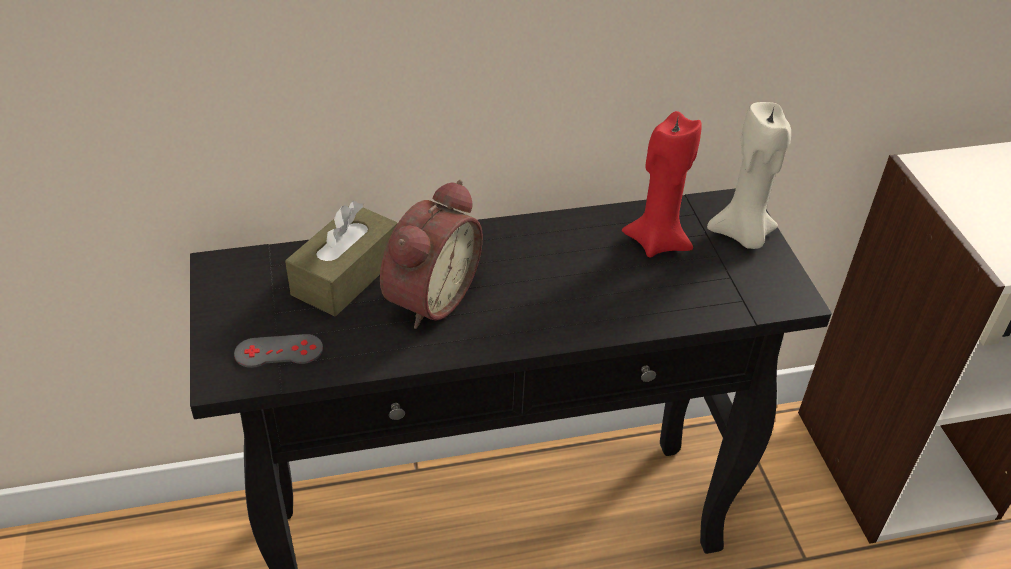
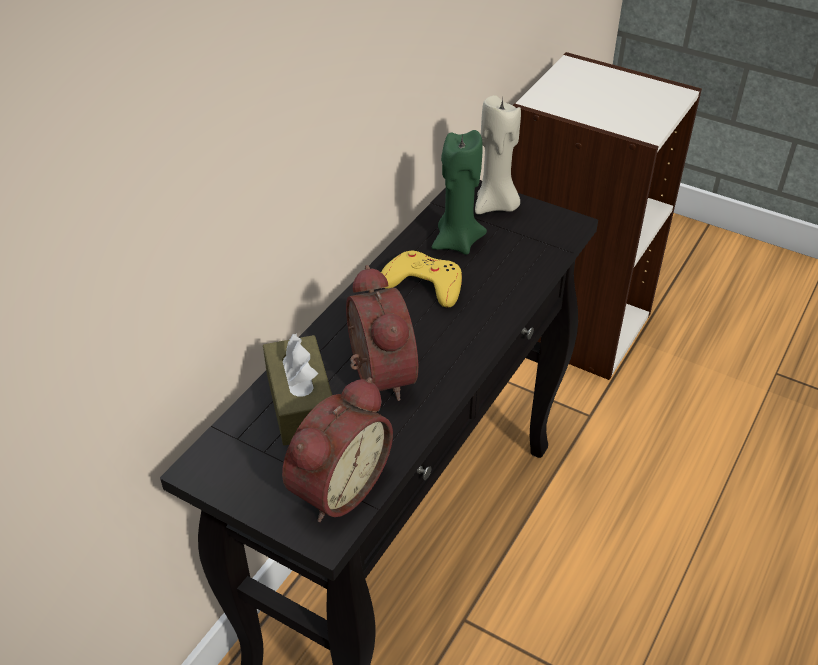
camera: 45 degrees left, 0 degrees up
(279, 351) = (335, 486): grey game controller -> alarm clock
(574, 255) = (423, 284): none -> yellow game controller
(656, 241) = (456, 242): red candle -> green candle

